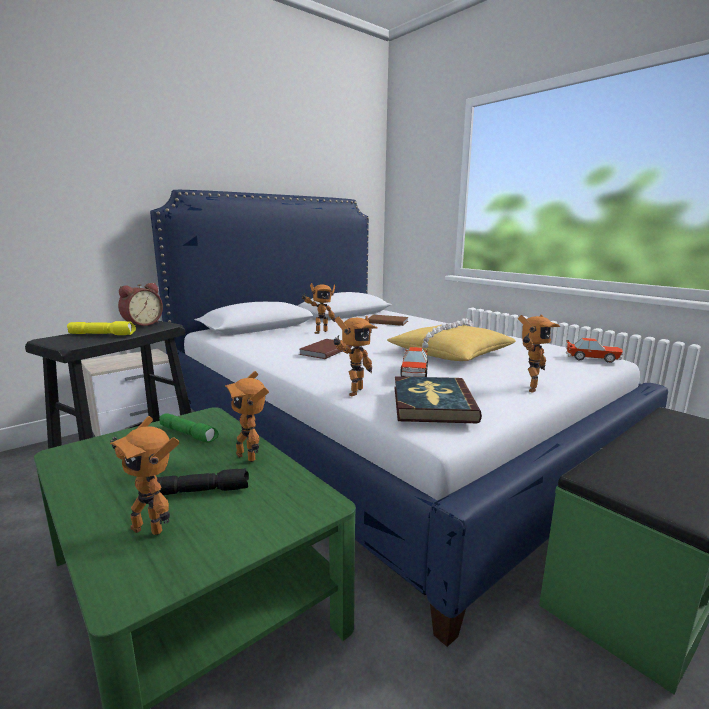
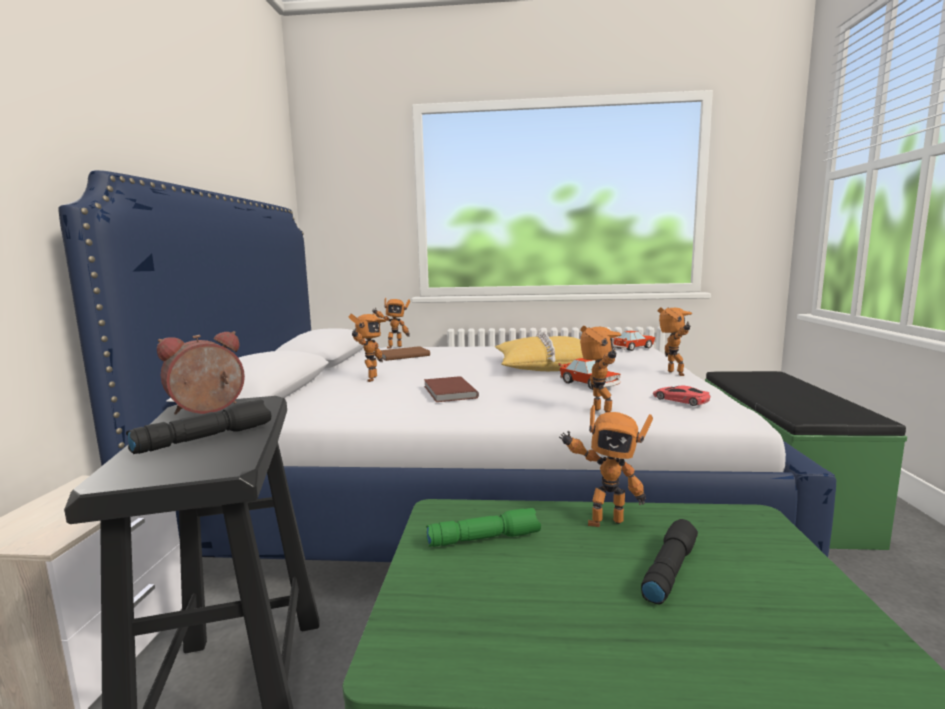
camera: 45 degrees left, 5 degrees down
(103, 334) = (206, 438): yellow flashlight -> black flashlight
(141, 324) = (208, 410): alarm clock -> alarm clock turned 120 degrees counterclockwise
(150, 527) = (742, 629): toy robot -> toy robot (393, 347)
(432, 403) = (680, 400): book -> red toy car

